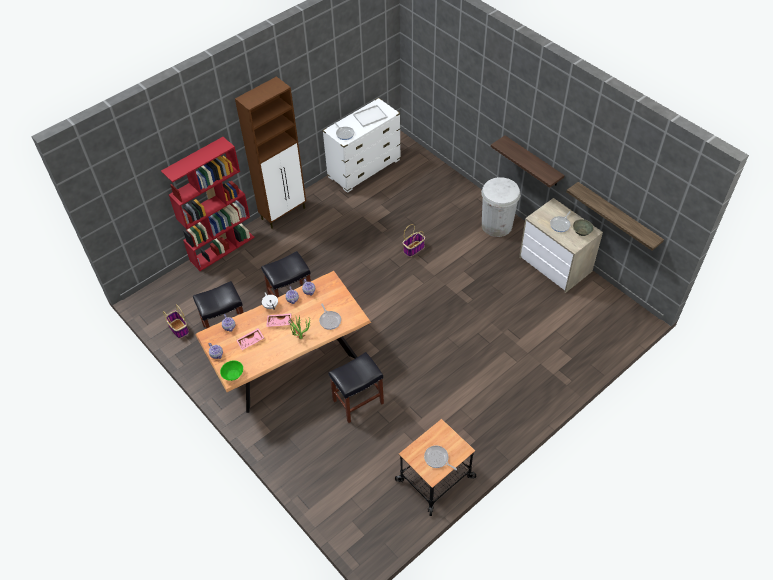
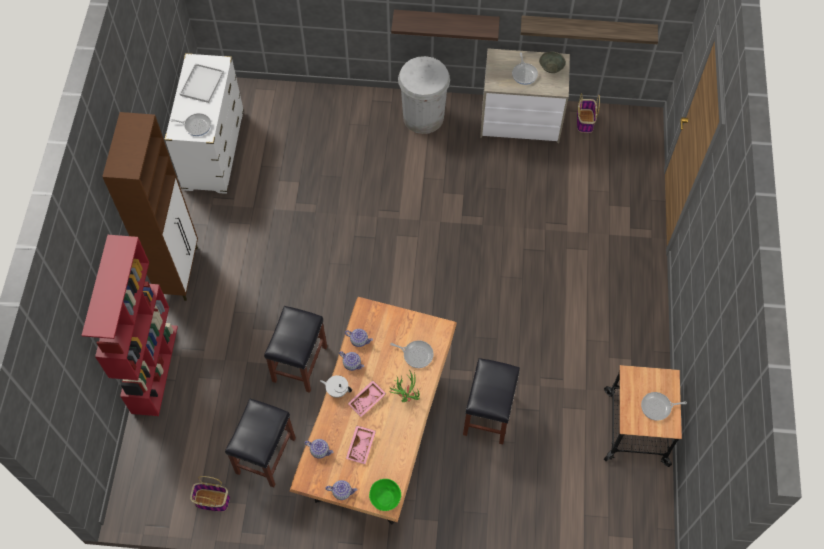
camera: 45 degrees left, 10 degrees up
(413, 248) = (367, 206): basket -> basket (585, 121)

